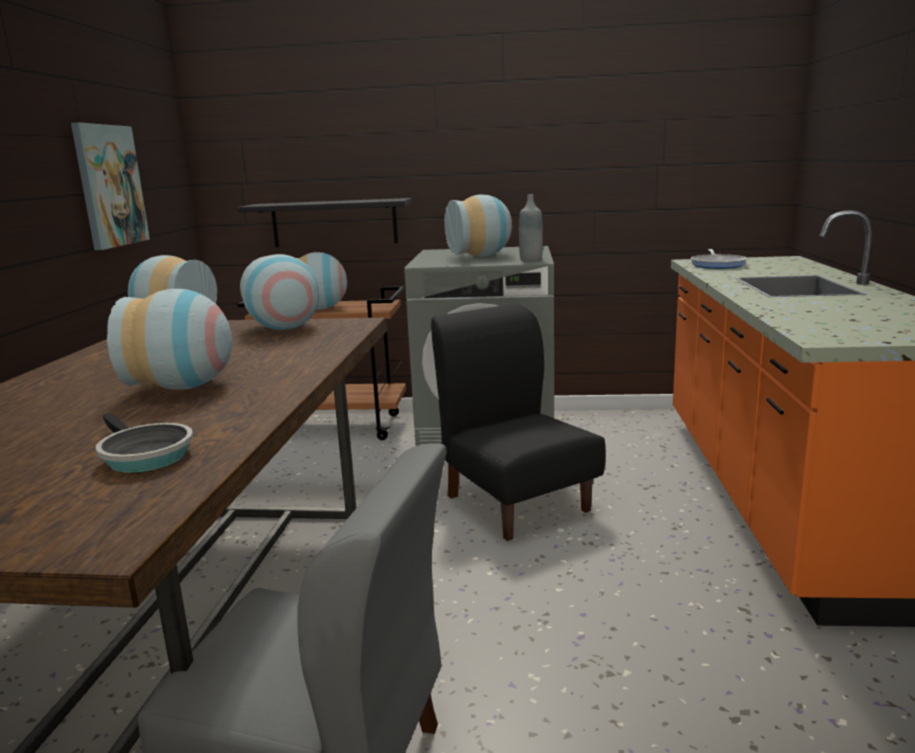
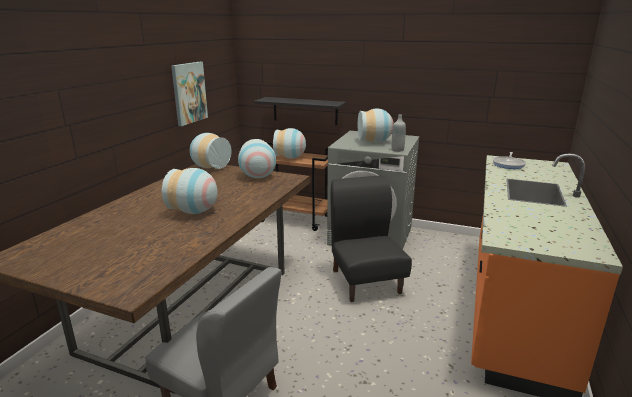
camera: 15 degrees right, 5 degrees up
(143, 455) = (161, 251): frying pan -> none

